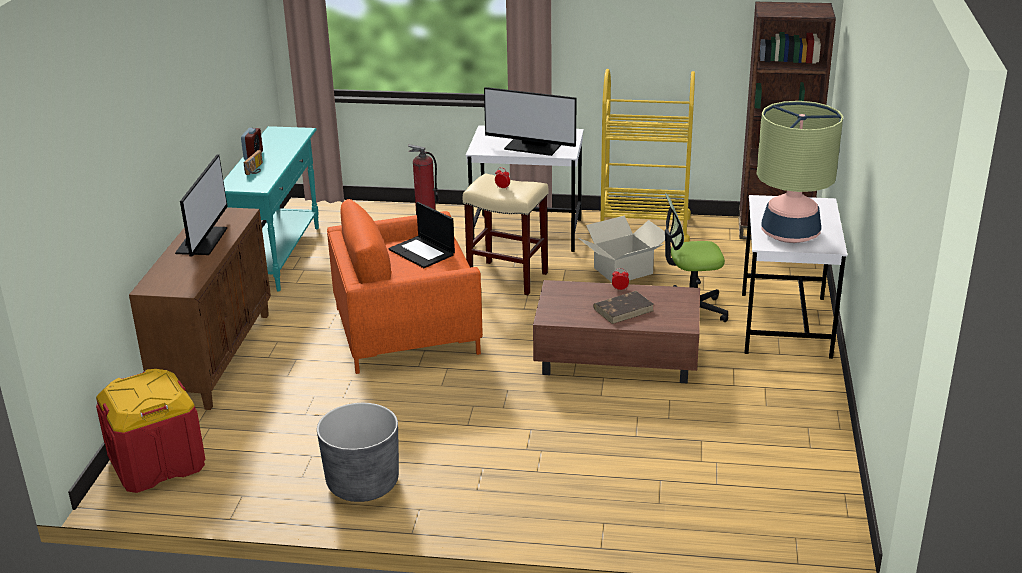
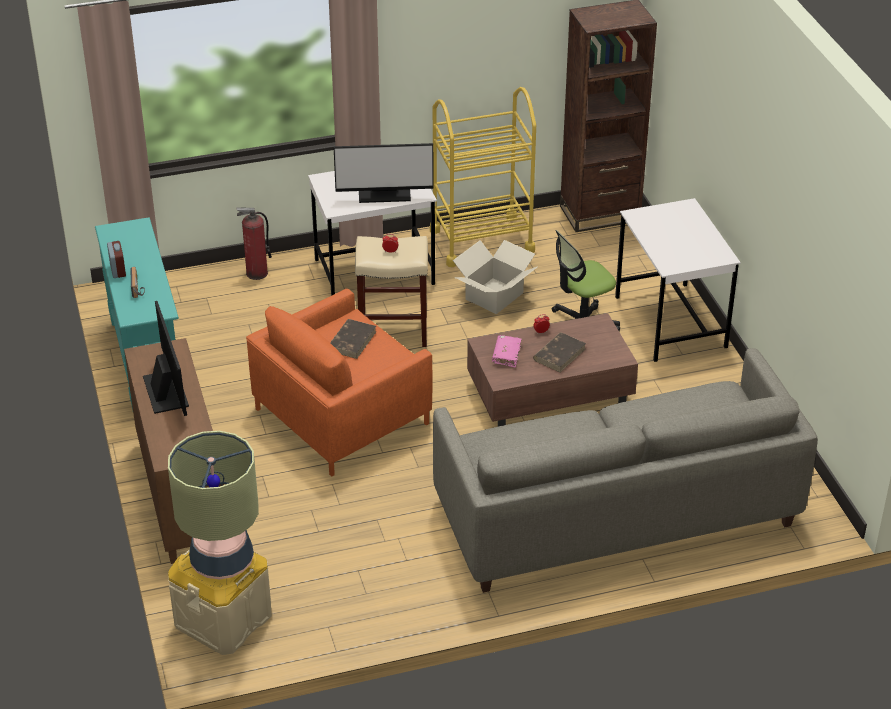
camera: 25 degrees left, 10 degrees up
(156, 463) = (223, 619): red storage box -> beige storage box
(363, 483) = (423, 583): grey planter -> none
(422, 252) = (352, 341): laptop -> brown book
(570, 299) = (506, 355): none -> pink book
(607, 472) = (615, 512): none -> grey sofa
(790, 234) = (682, 250): table lamp -> table lamp (222, 561)

